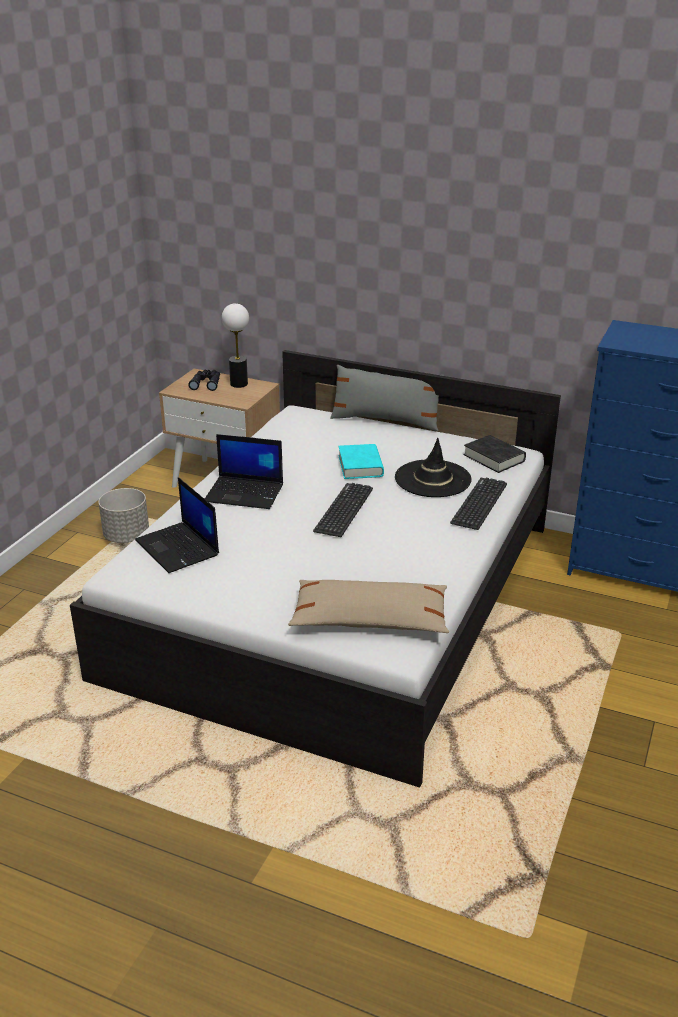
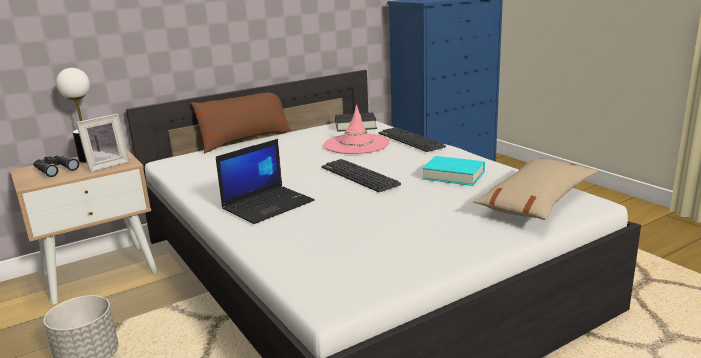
camera: 55 degrees left, 10 degrees down
(178, 548) = (324, 253): laptop -> none
(233, 397) = (107, 165): none -> picture frame
(360, 466) = (300, 158): turquoise book -> turquoise book (453, 175)
(385, 421) = (245, 140): grey pillow -> brown pillow
(432, 479) = (356, 144): black hat -> pink hat

